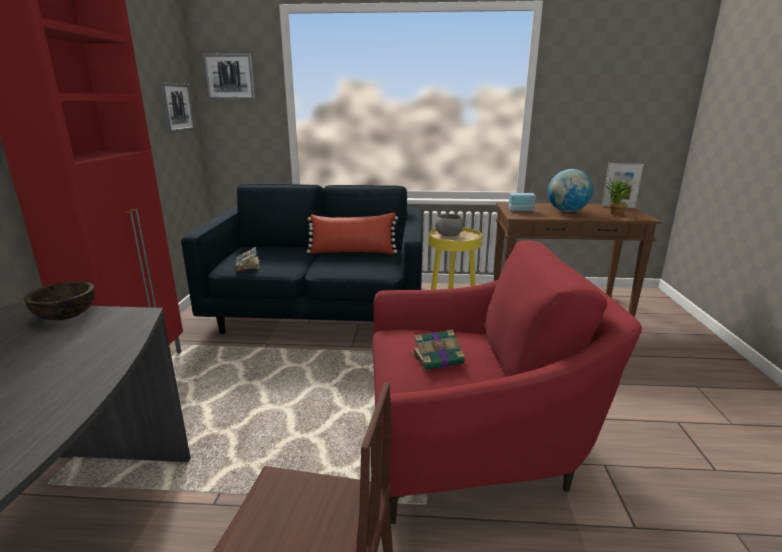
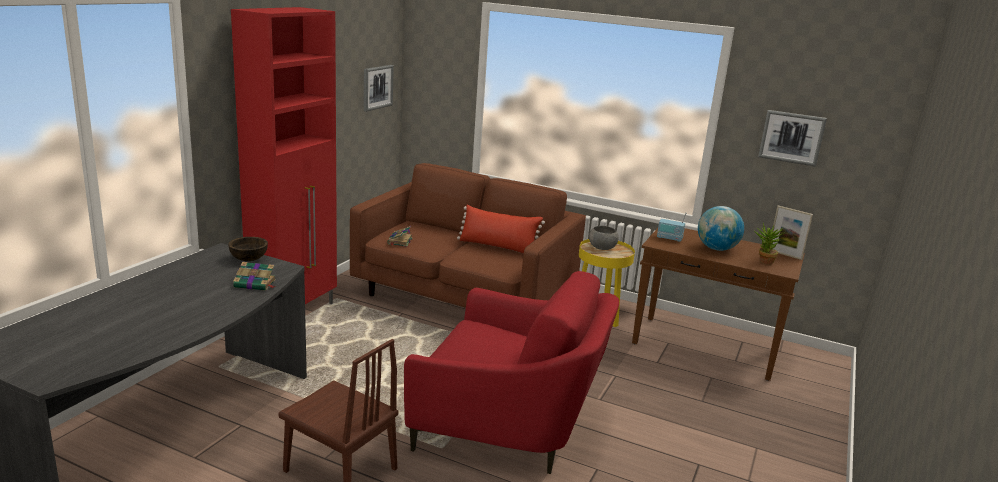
camera: 20 degrees right, 0 degrees up
(230, 76) = (432, 60): picture -> picture (791, 137)
(320, 312) = (464, 297): blue sofa -> brown sofa
(439, 359) = (481, 348): book -> book (255, 284)

